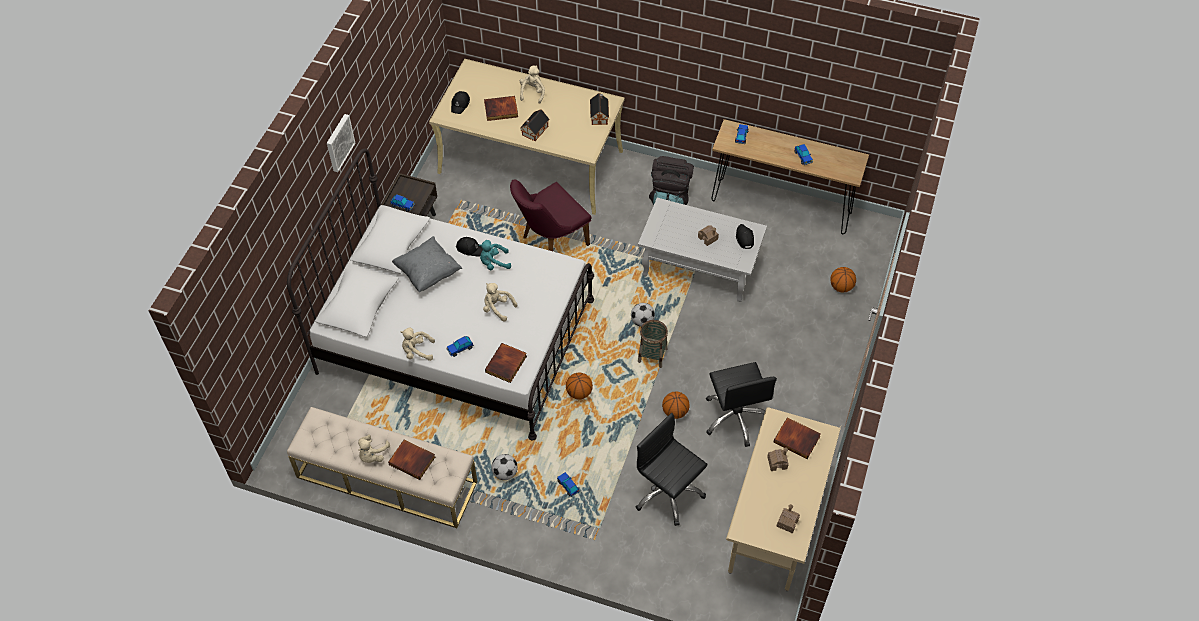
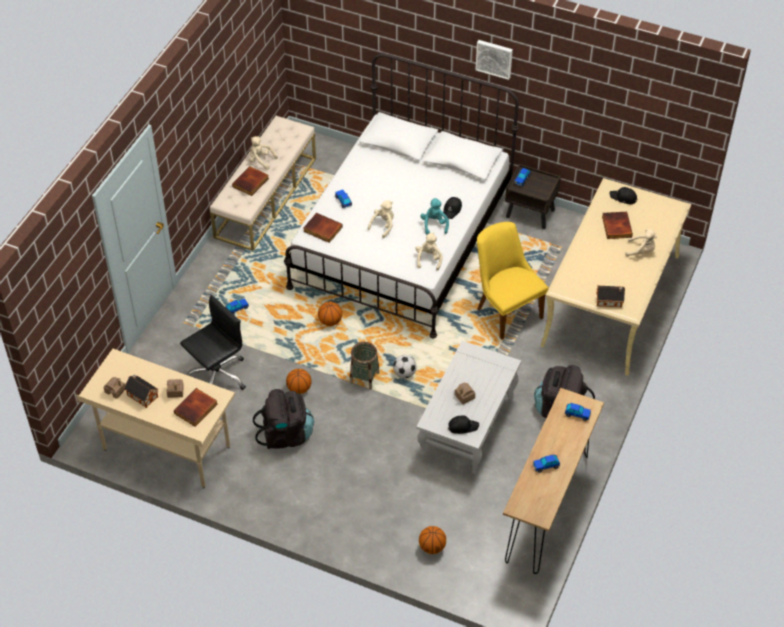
camera: 95 degrees right, 5 degrees down
(417, 351) = (344, 175): beige plush toy -> beige plush toy (429, 259)
(428, 273) = (427, 182): grey pillow -> none
(505, 473) = (258, 269): football -> none
(534, 131) = (587, 249): toy house -> toy house (142, 395)
(550, 243) = (505, 310): purple chair -> yellow chair
(736, 417) = (286, 435): black office chair -> black backpack

